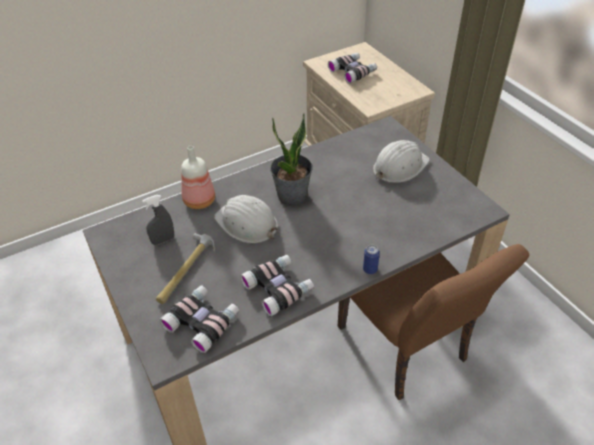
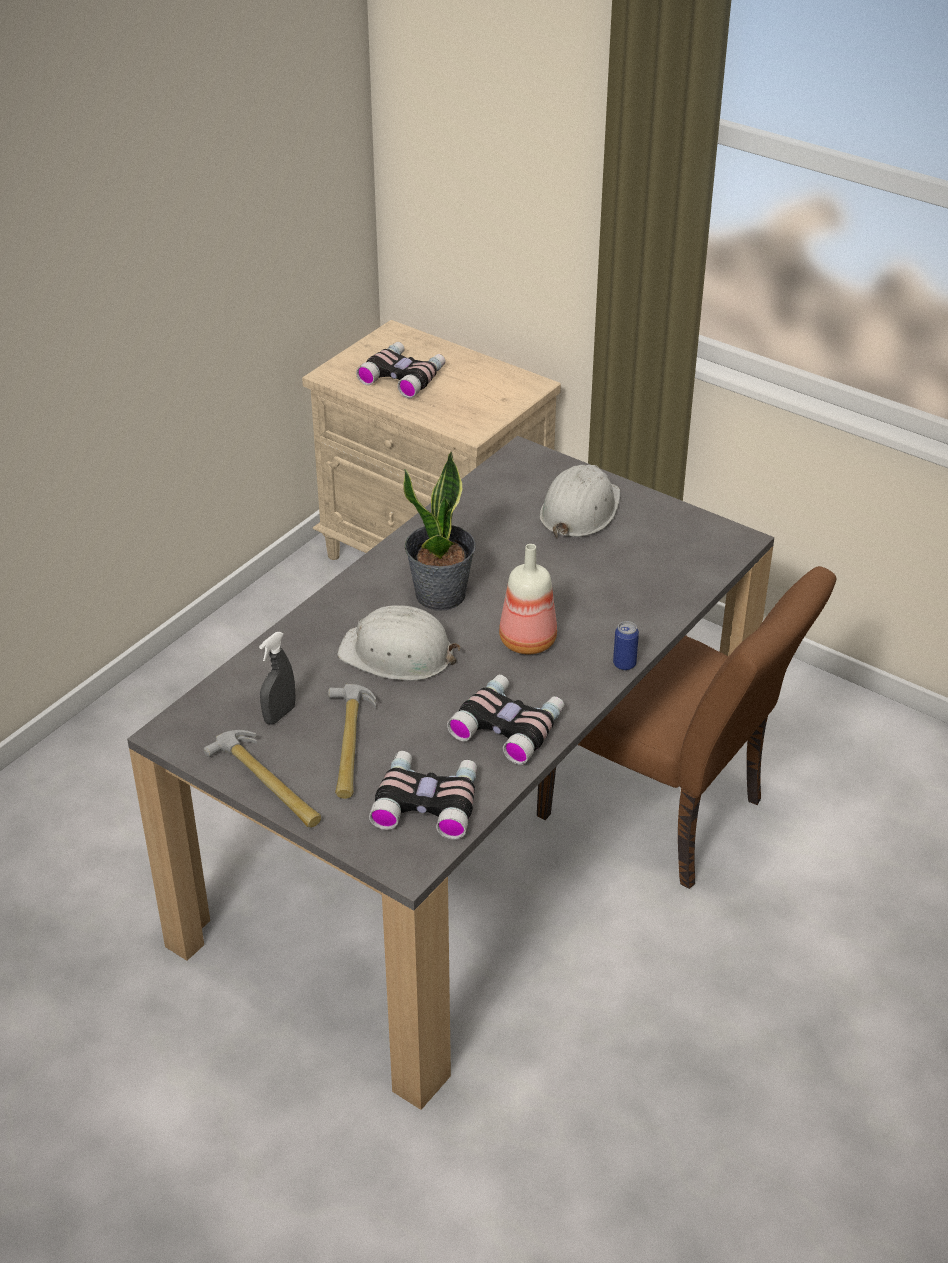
camera: 25 degrees left, 5 degrees down
(128, 280) = (267, 783): none -> hammer
(199, 202) = (295, 644): bottle -> bottle (528, 642)

